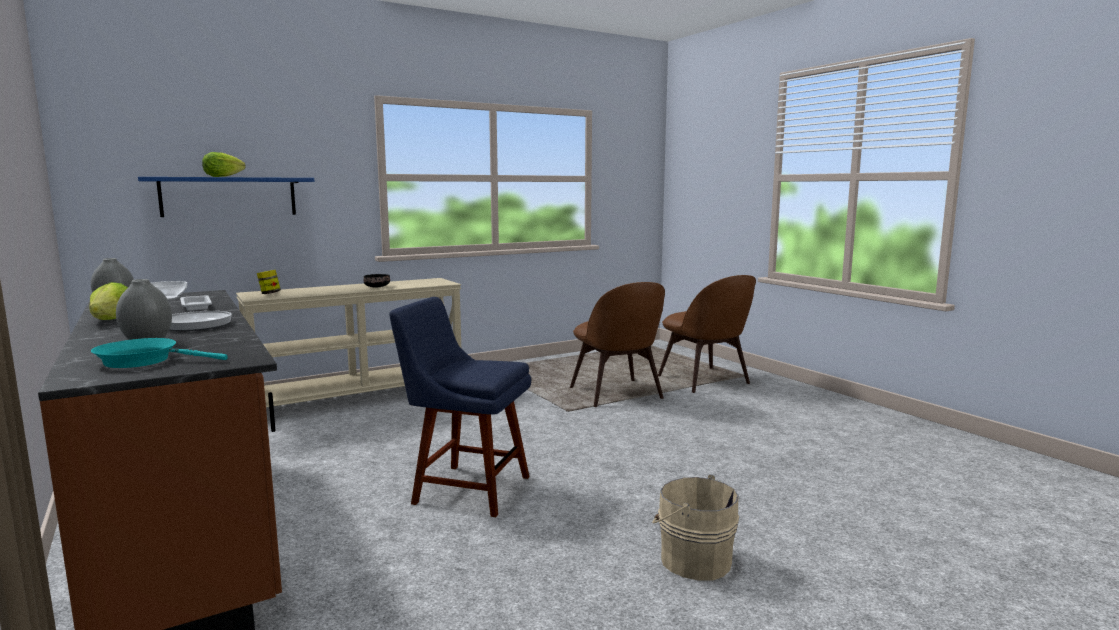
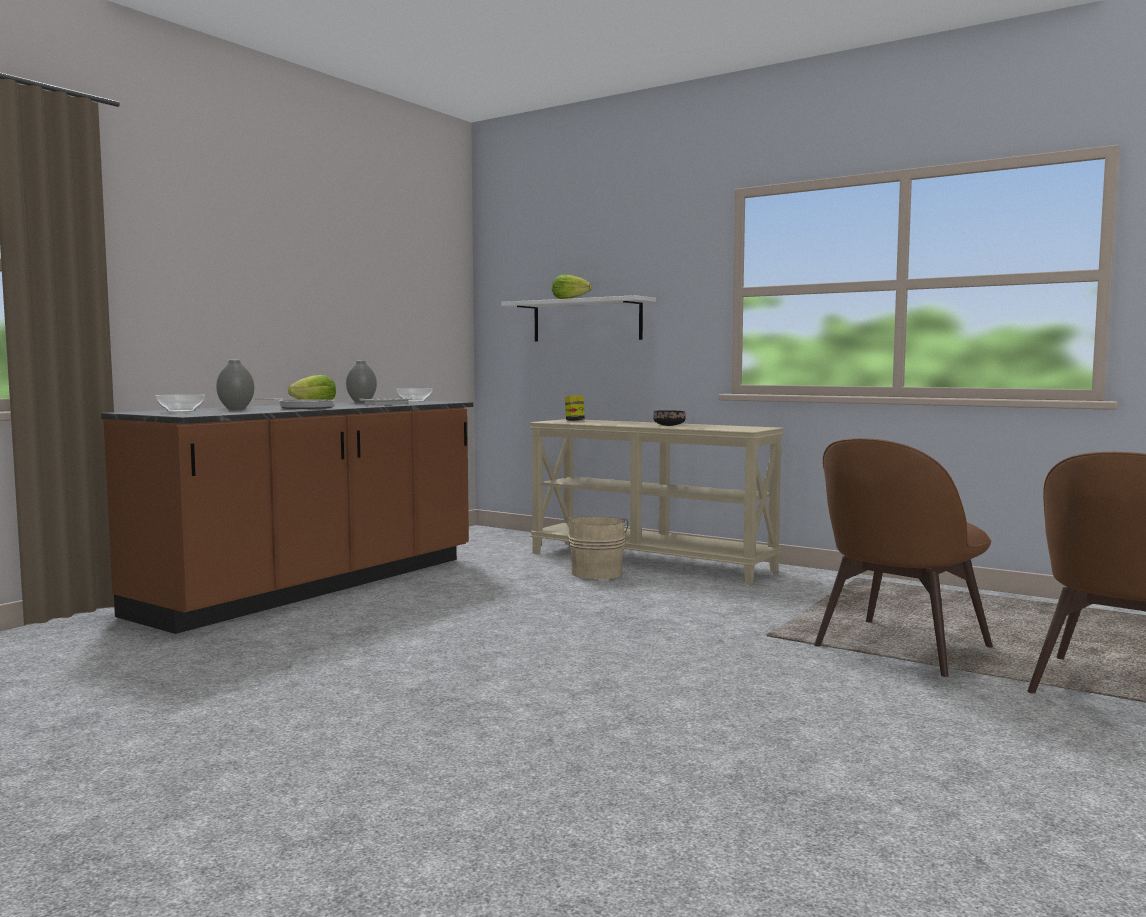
camera: 65 degrees right, 5 degrees down
(144, 361) = (181, 411): turquoise frying pan -> bowl
(229, 196) = (586, 320): blue shelf -> white shelf
(466, 489) = (462, 637): blue chair -> none
(693, 559) = (358, 759): beige bucket -> beige bucket (597, 573)

